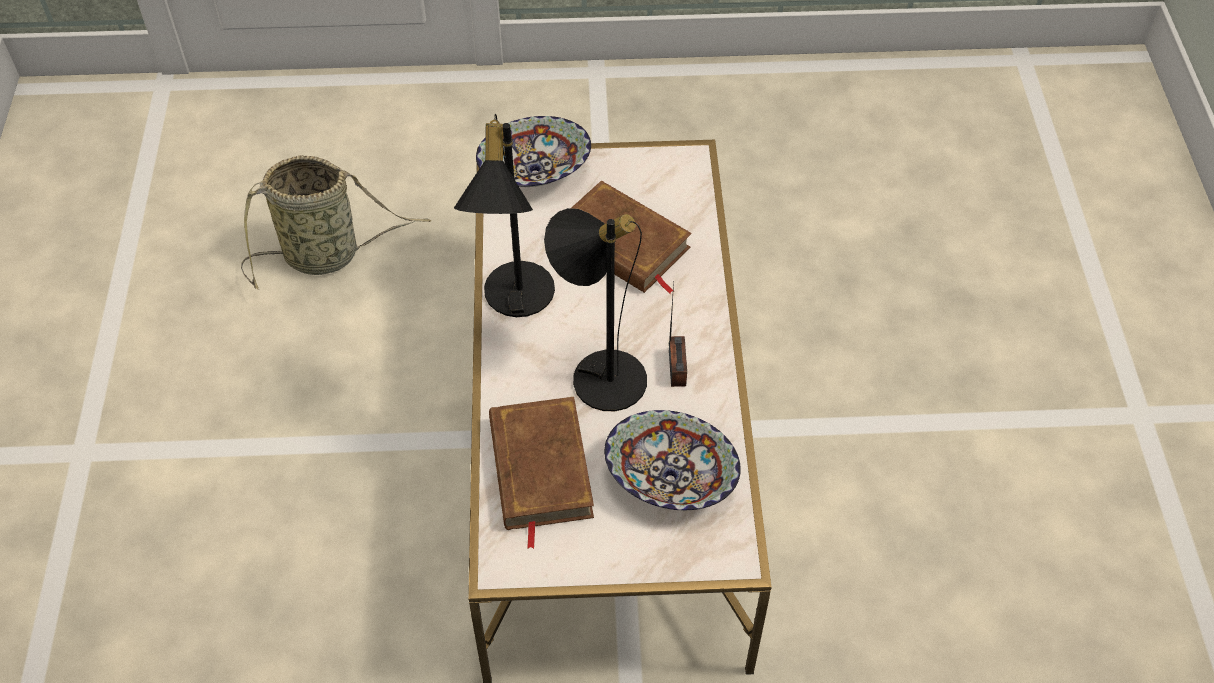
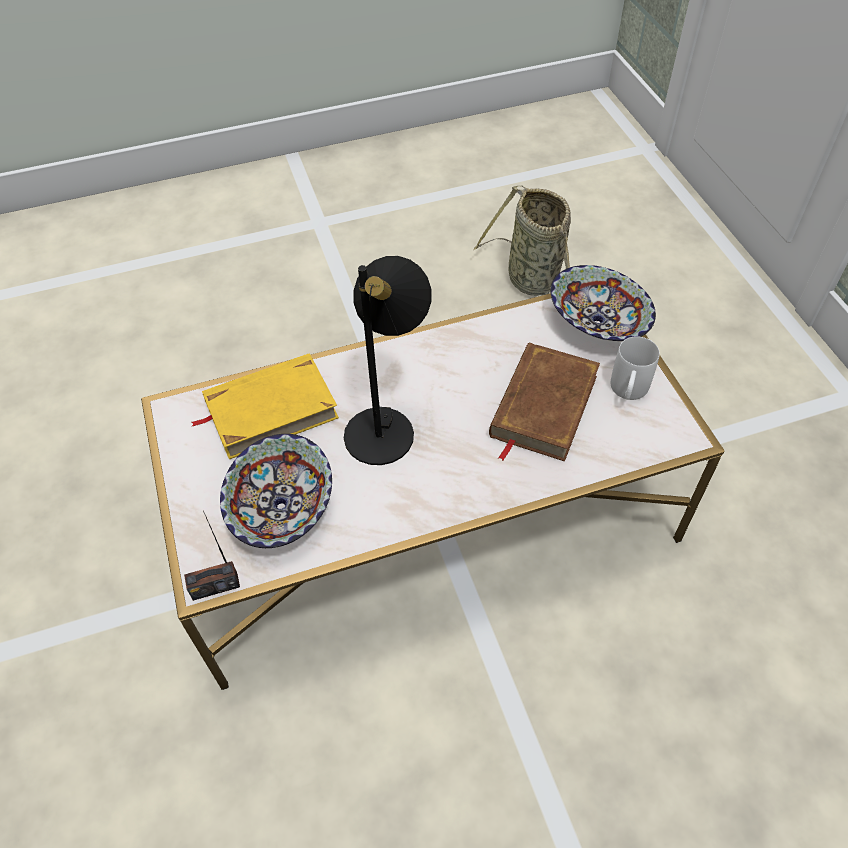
camera: 75 degrees right, 0 degrees up
(513, 300) = (443, 347): black table lamp -> none
(539, 469) = (270, 410): brown book -> yellow book
(629, 179) = (627, 392): none -> white mug
(676, 368) = (409, 484): radio -> radio (215, 586)

